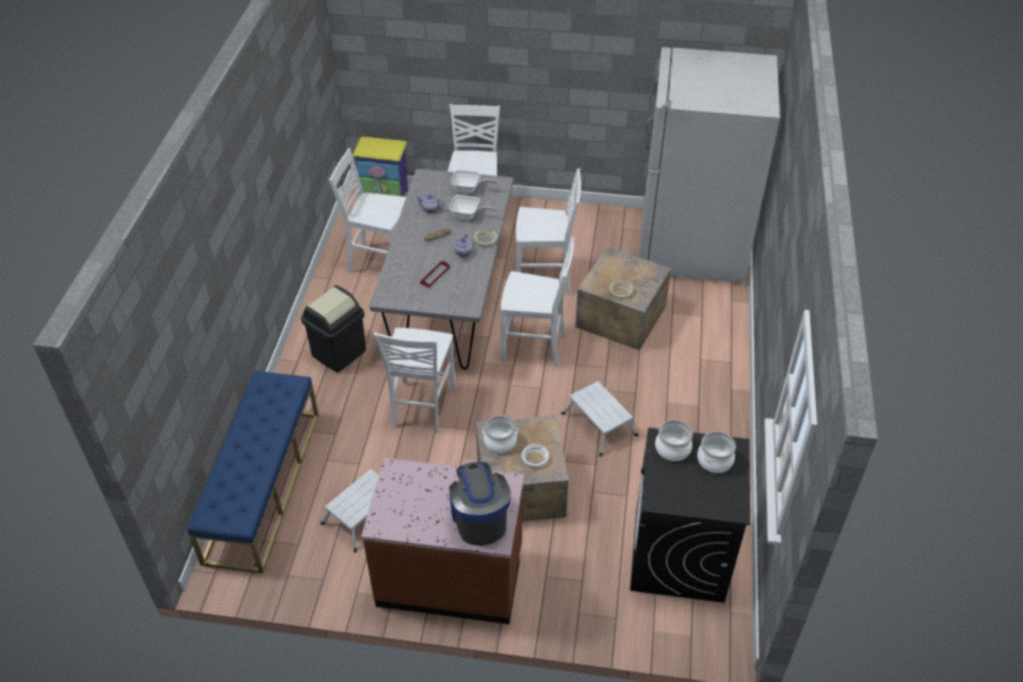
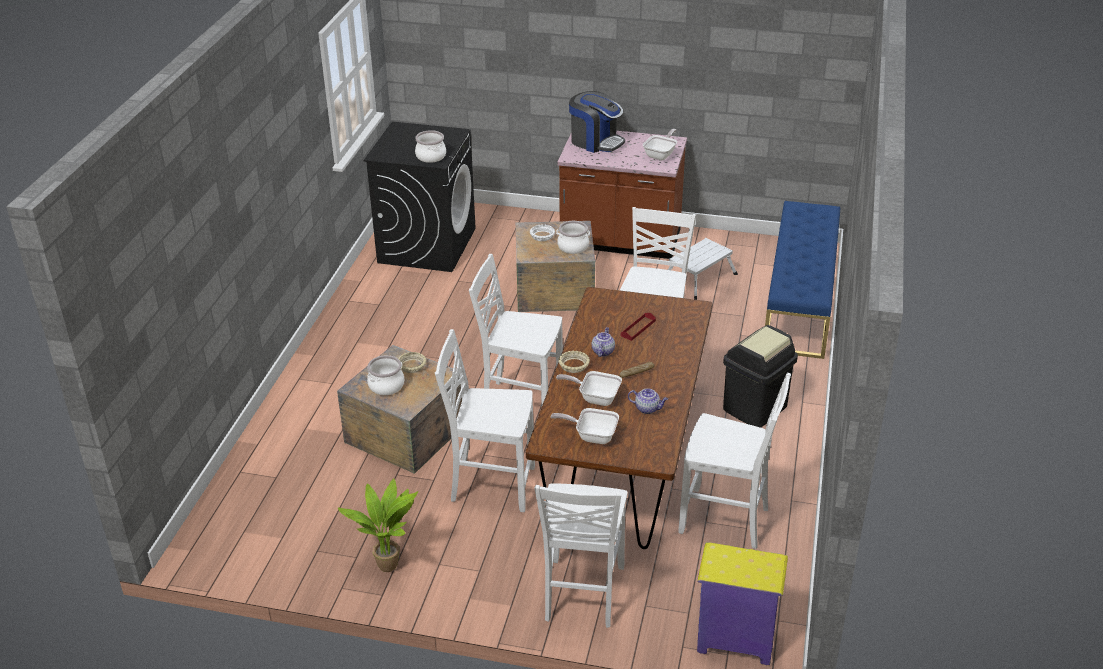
camera: 175 degrees left, 10 degrees down
(397, 494) = (661, 154): none -> frying pan
(450, 303) = (621, 459): grey dining table -> brown dining table
(479, 518) = (596, 141): coffee machine -> coffee machine turned 45 degrees counterclockwise
(599, 424) = (466, 331): white step ladder -> none
(600, 226) = (389, 564): none -> potted plant
(691, 248) = (268, 520): white fridge -> none
(715, 460) = (399, 149): cooking pot -> cooking pot (386, 385)

